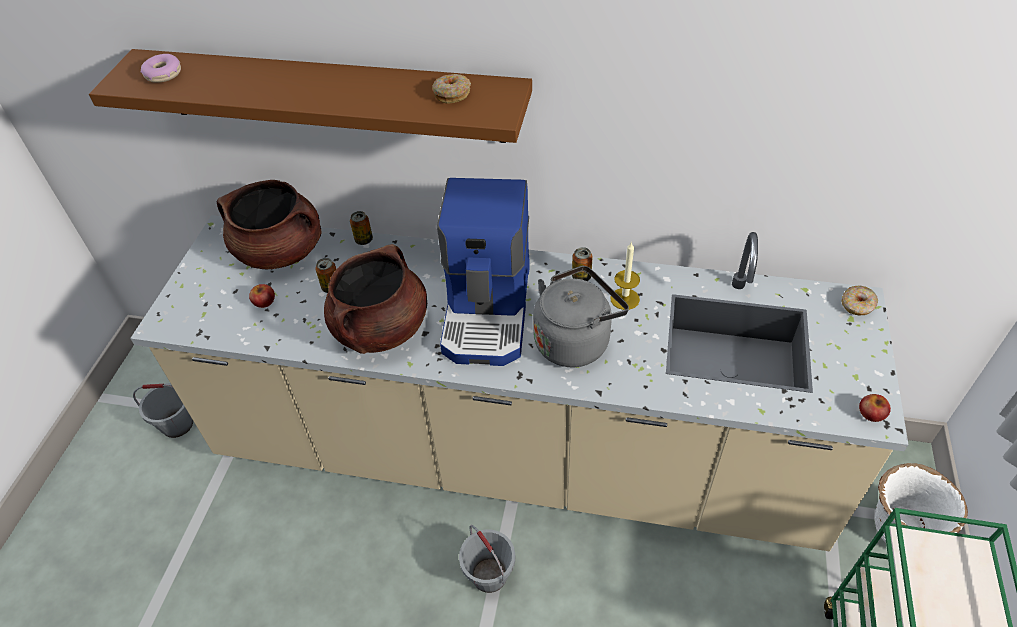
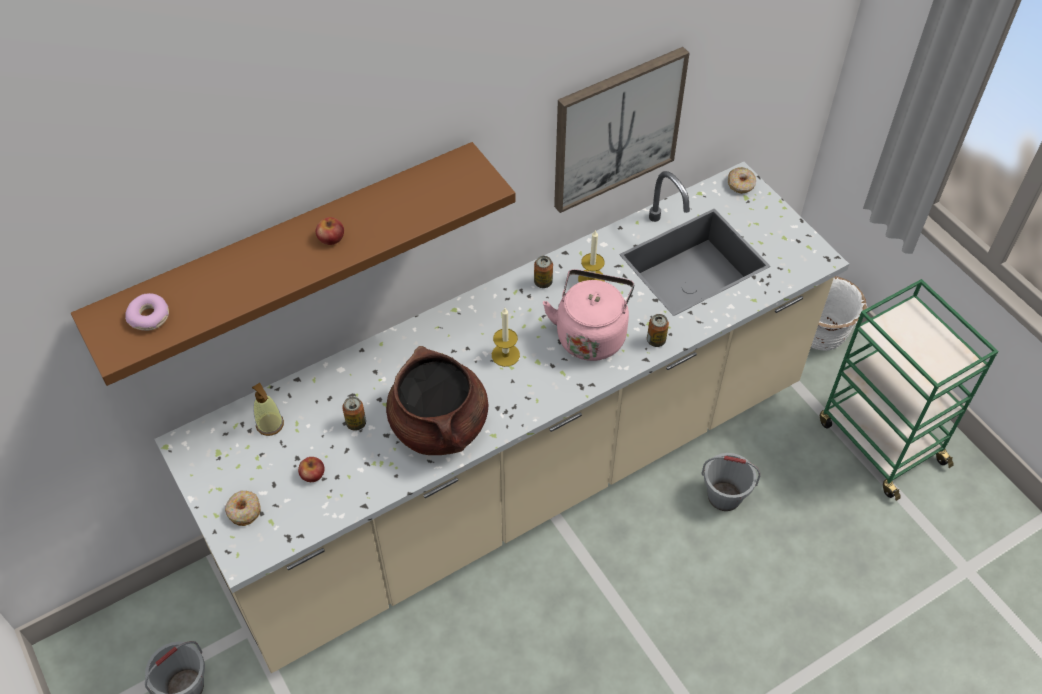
camera: 45 degrees left, 5 degrees up
(281, 251) = (270, 424): brown cooking pot -> soap dispenser
(364, 240) = (333, 366): can -> can (656, 340)
(452, 94) = (430, 189): donut -> donut (244, 511)
(489, 311) = (505, 355): coffee machine -> candle
(490, 575) = (593, 579): grey bucket -> grey bucket (724, 496)
(575, 340) = (591, 334): grey kettle -> pink kettle
(716, 157) = (616, 129): none -> picture
(871, 413) = (814, 257): apple -> apple (331, 238)

